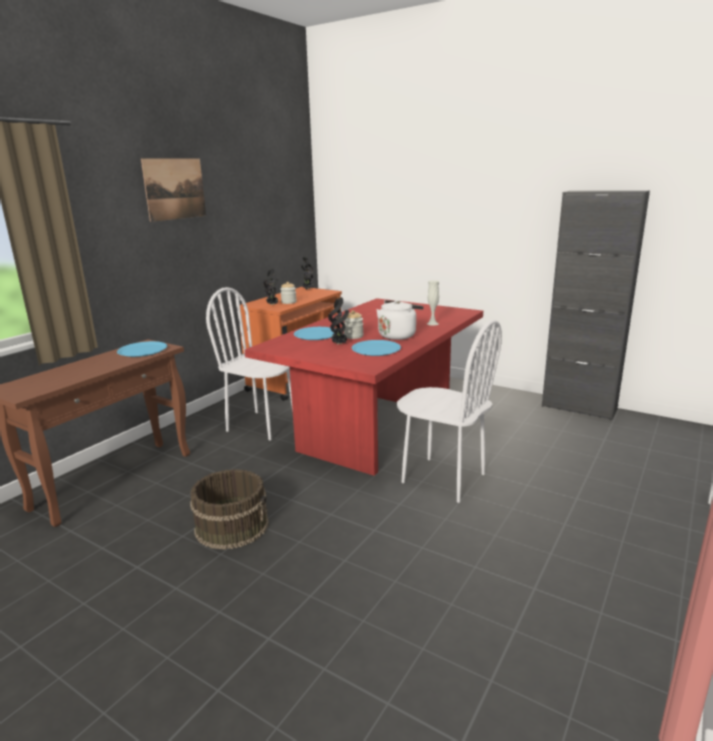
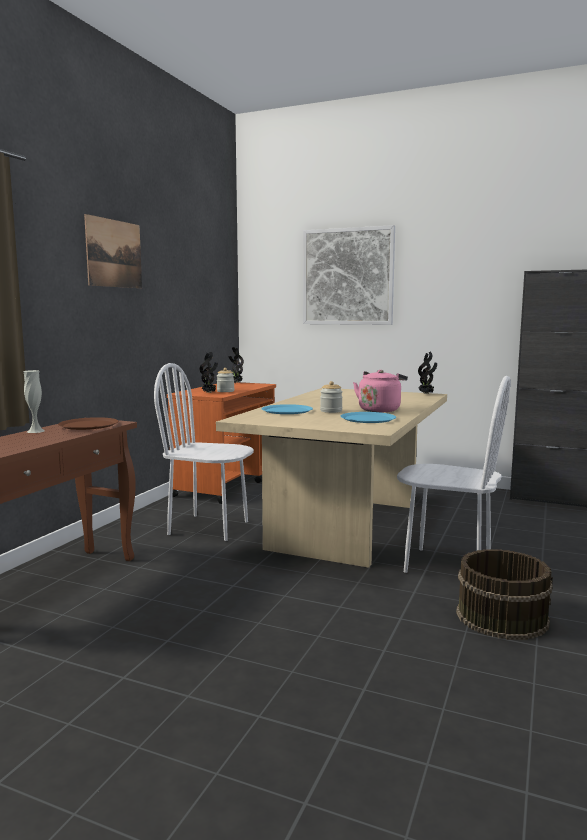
camera: 10 degrees left, 10 degrees down
(142, 350) = (88, 425): blue plate -> brown plate
(232, 526) = (226, 626): brown bucket -> brown bucket (501, 616)
(339, 344) = (322, 416): potted plant -> potted plant (426, 394)
(377, 430) = (347, 526): red dining table -> beige dining table
(398, 335) = (380, 410): white kettle -> pink kettle
(407, 190) = (348, 277): none -> picture
(432, 323) = (406, 402): white vase -> white vase (35, 431)

